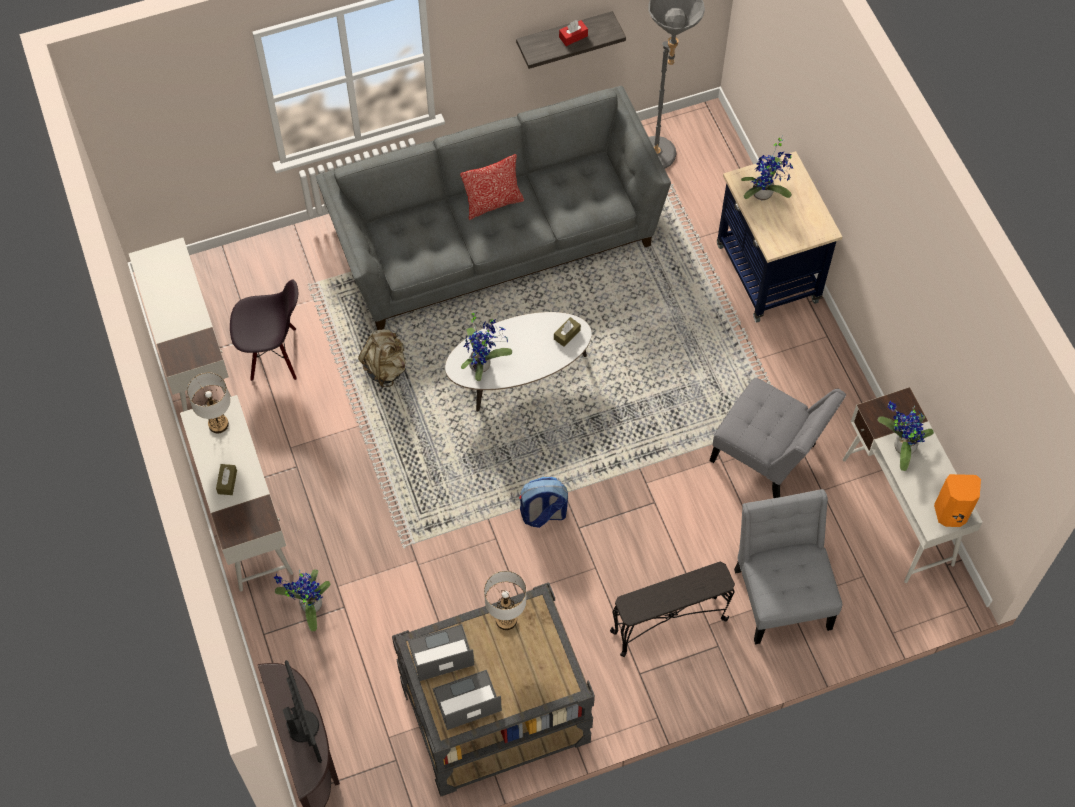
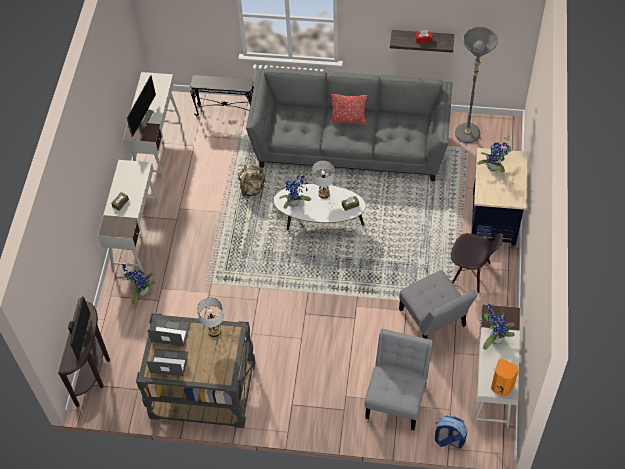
camera: 30 degrees right, 5 degrees down
(175, 331) = (141, 118): none -> monitor
(218, 424) = (133, 173): table lamp -> table lamp (324, 194)
(273, 355) = (199, 158): black chair -> black chair (471, 273)
(543, 514) = (290, 298): backpack -> backpack (449, 439)
(669, 625) = (323, 386): black side table -> black side table (226, 113)

